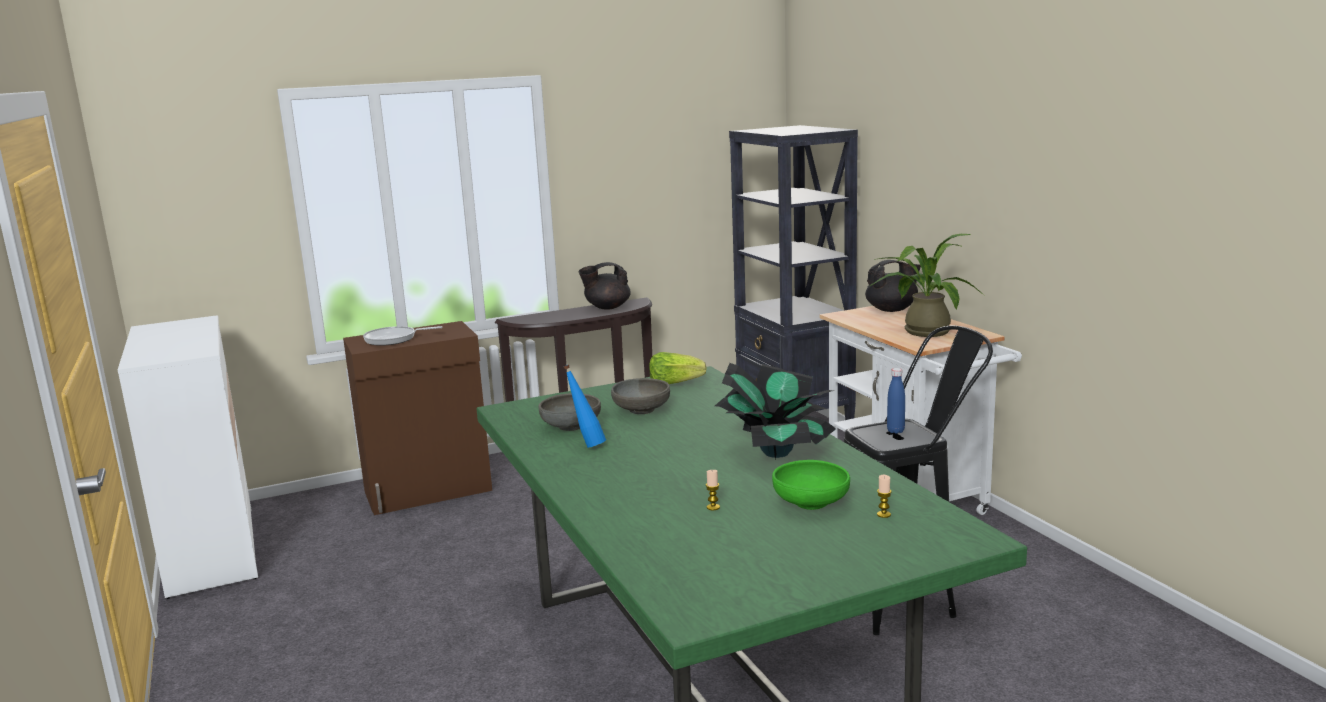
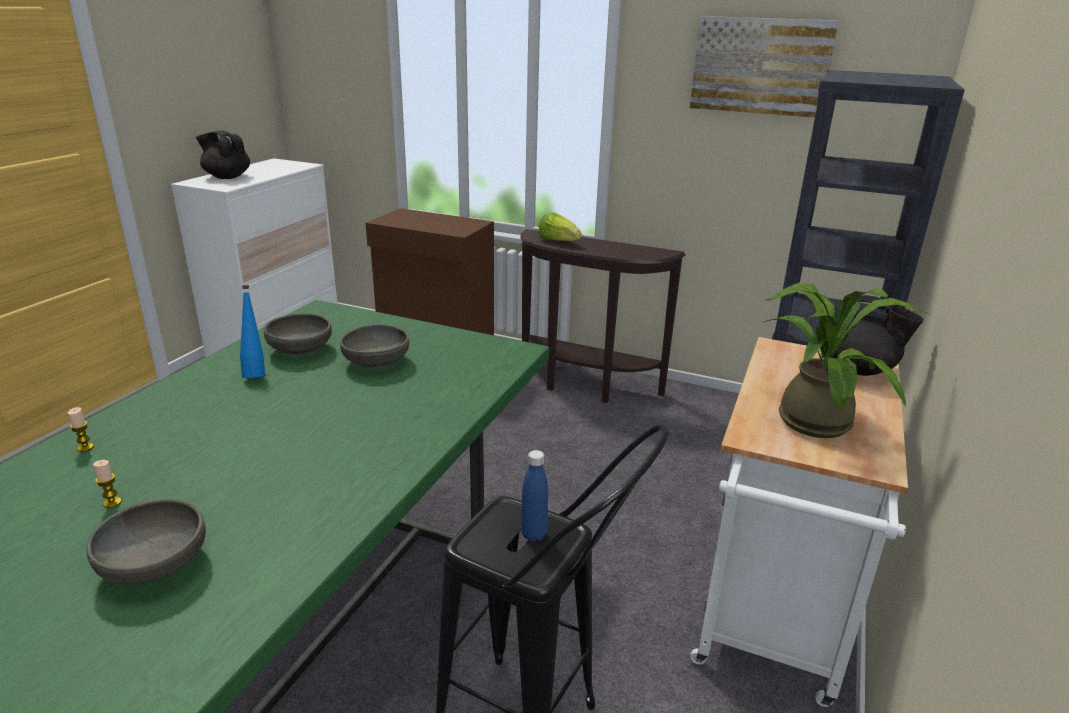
camera: 45 degrees right, 10 degrees up
(393, 339) = (416, 220): frying pan -> none
(607, 307) = (623, 249): black teapot -> black teapot (227, 177)
(664, 135) = (760, 66): none -> picture
(674, 384) = (469, 350): lettuce -> lettuce (558, 241)
(777, 452) = (314, 479): potted plant -> none
(810, 503) = (155, 564): green bowl -> grey bowl
(883, 514) = (136, 642): candle -> candle (85, 447)

